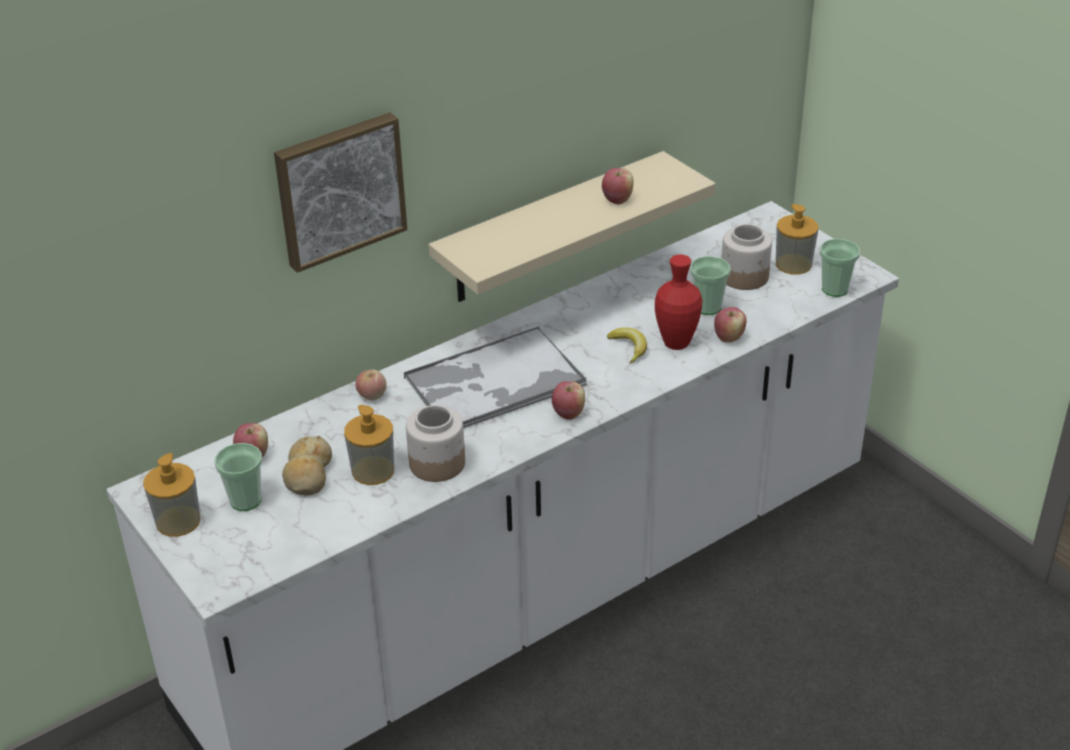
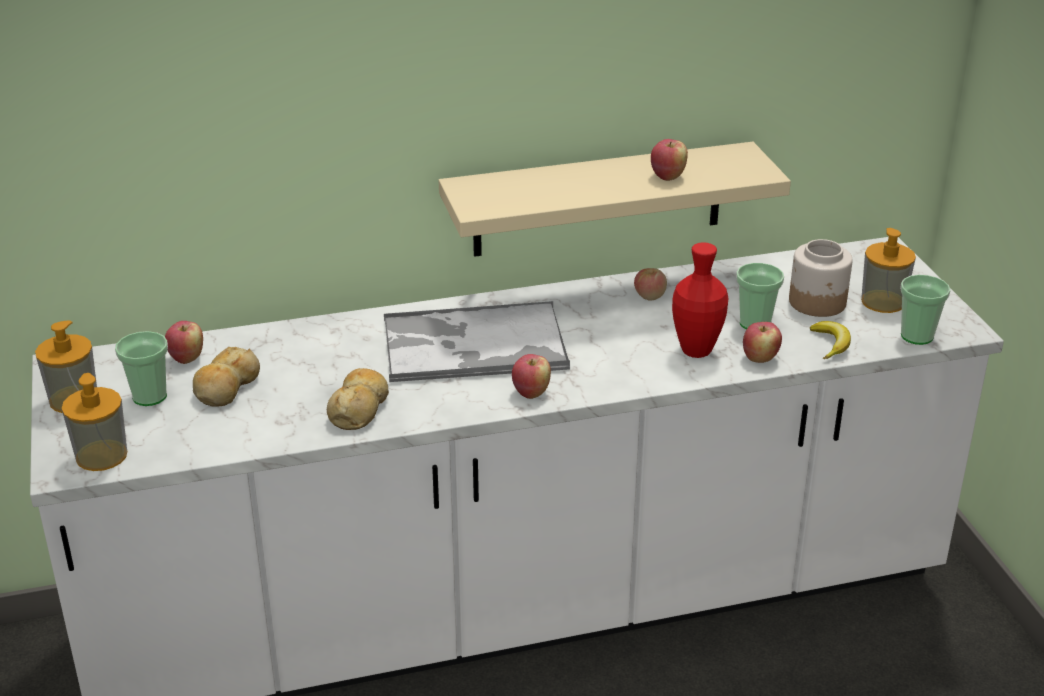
camera: 20 degrees right, 5 degrees down
(339, 189) = (329, 89): picture -> none
(372, 395) = (341, 330): apple -> apple (649, 296)
(373, 470) = (291, 399): soap dispenser -> soap dispenser (101, 455)
(436, 464) = (359, 408): jar -> bread
(629, 348) = (641, 344): banana -> banana (830, 344)

